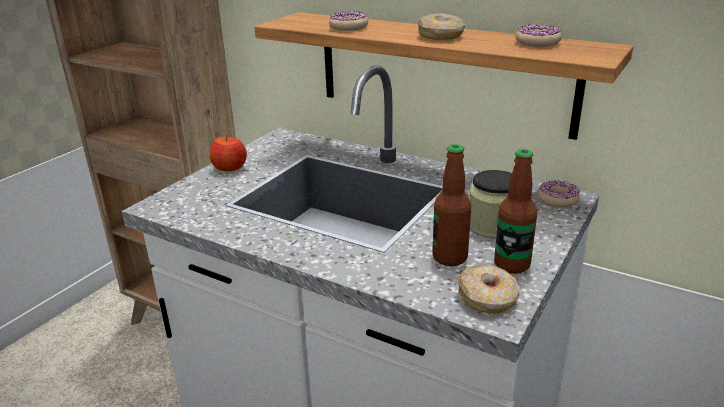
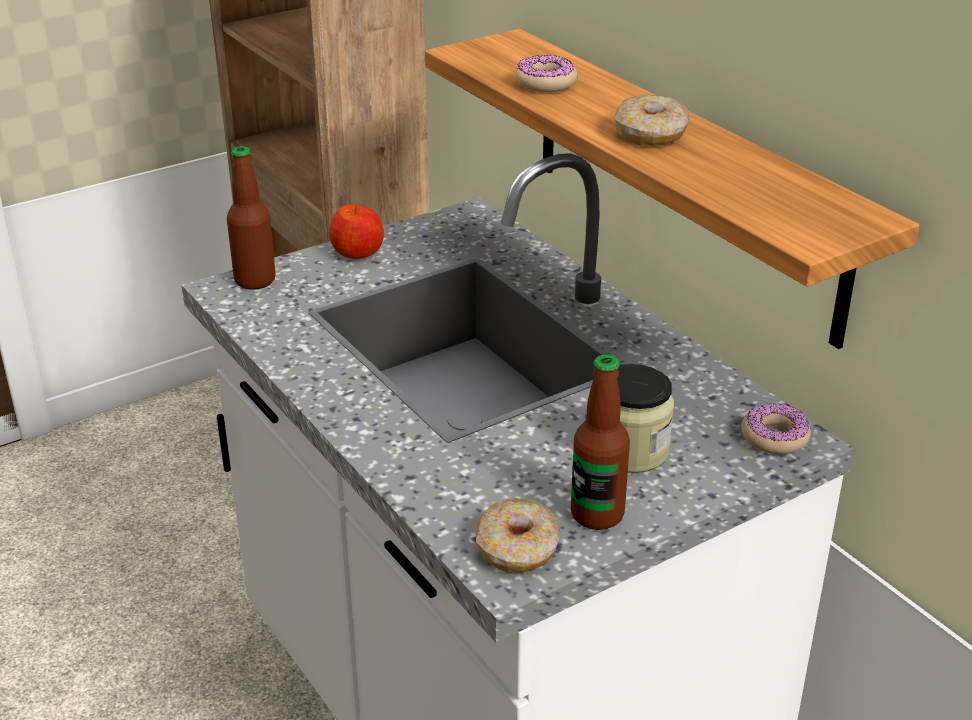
camera: 25 degrees right, 5 degrees up
(449, 257) = (524, 478): bottle -> bottle (255, 280)
(537, 42) = (774, 182): donut -> none

